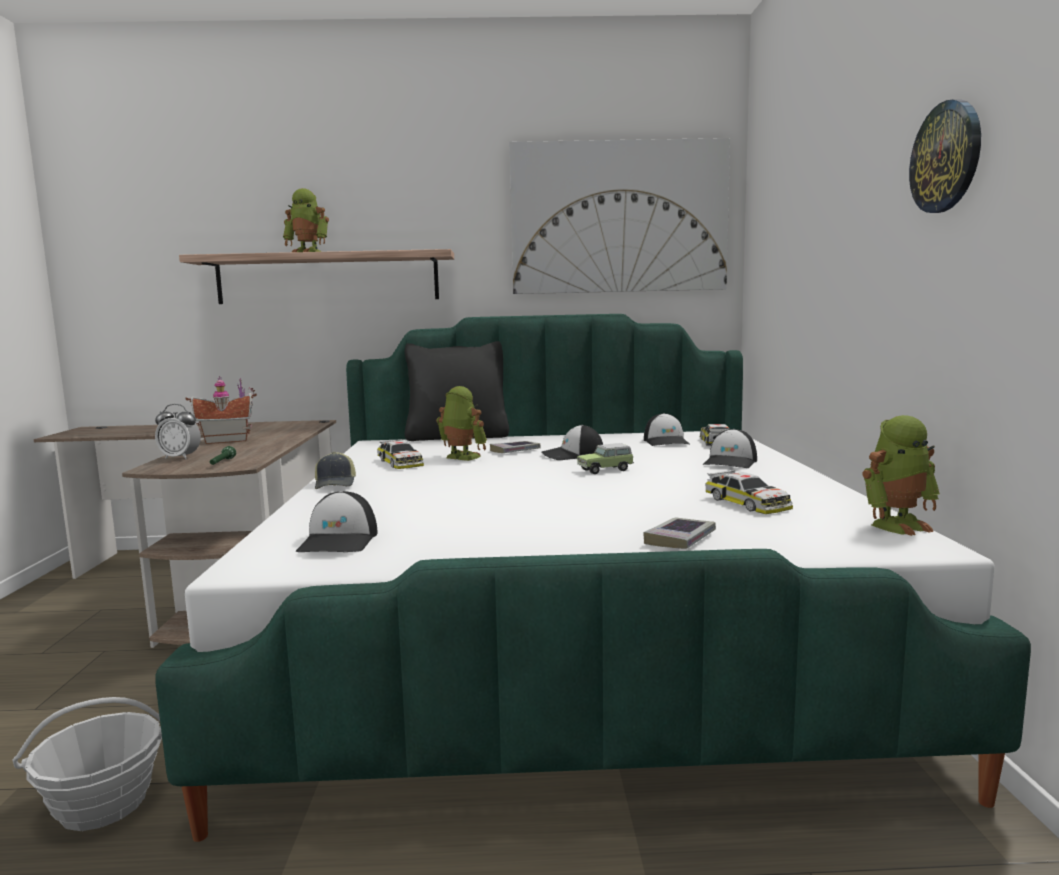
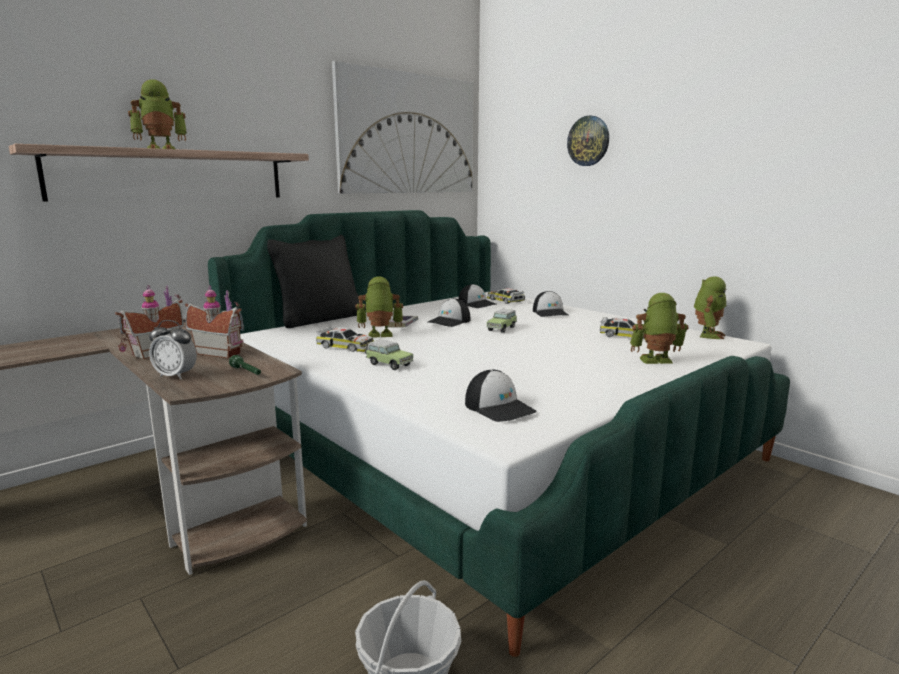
camera: 40 degrees left, 5 degrees up
(180, 457) = (175, 376): alarm clock -> alarm clock turned 45 degrees clockwise
(259, 447) = (220, 352): none -> toy house
(336, 484) = (353, 372): cap -> none
(383, 483) = (388, 364): none -> toy car
(680, 539) = (656, 361): book -> toy robot
(946, 157) = (713, 135): wall clock -> wall clock (588, 141)

